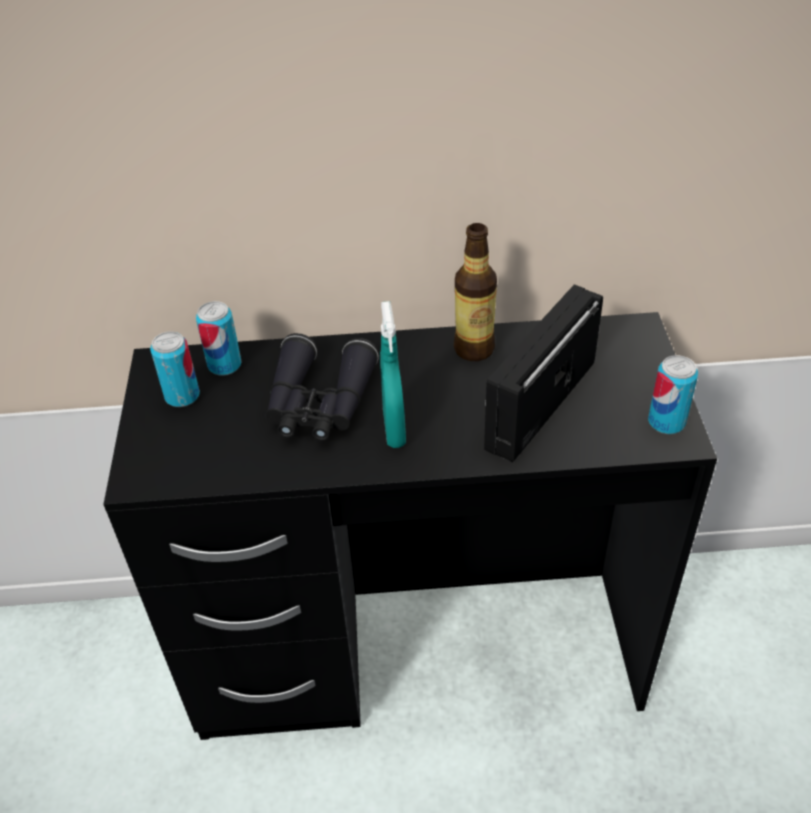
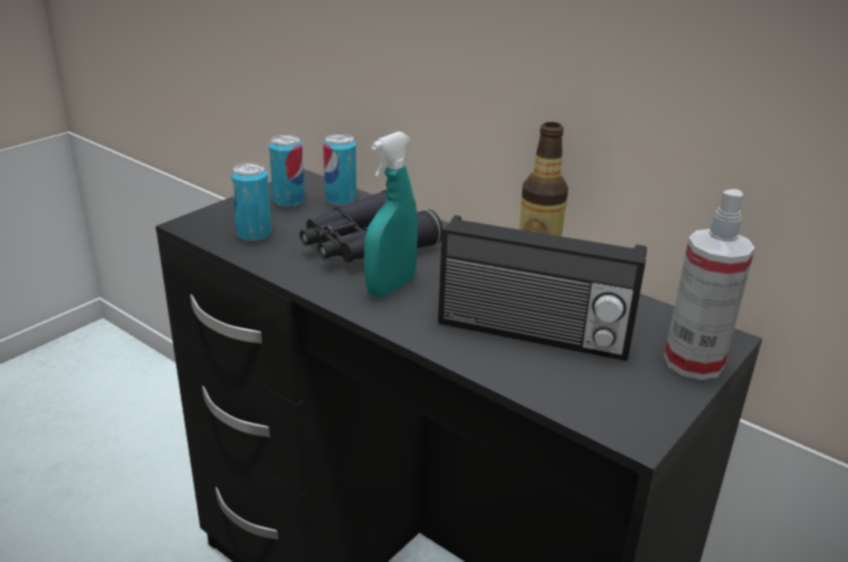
camera: 40 degrees right, 15 degrees down
(538, 404) = (532, 334): radio -> radio turned 150 degrees counterclockwise
(648, 360) = (693, 362): none -> spray bottle
(666, 422) = (639, 412): can -> can (254, 234)

